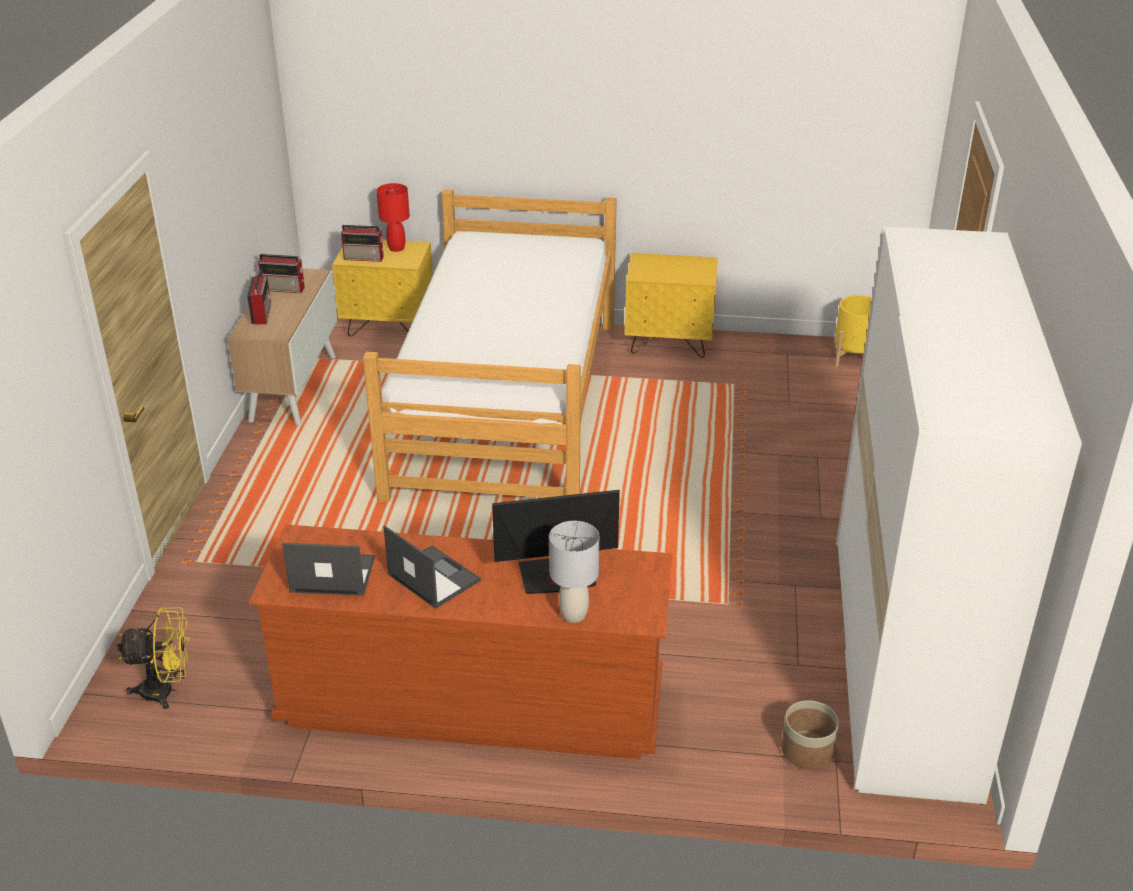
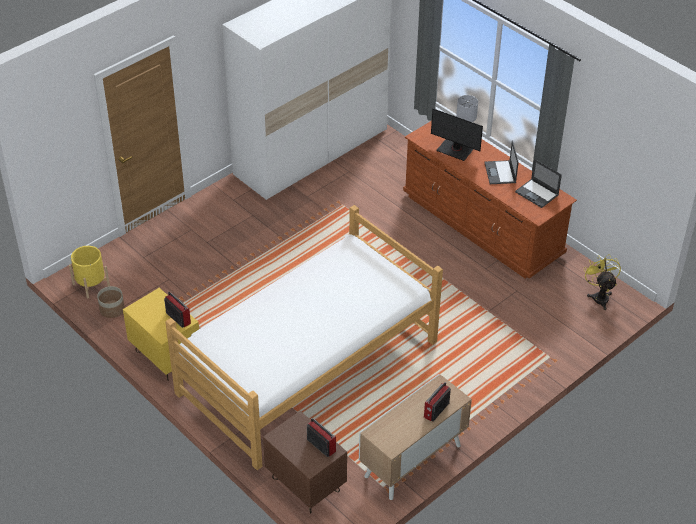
camera: 140 degrees left, 10 degrees up
(166, 691) = (599, 296): yellow fan -> yellow fan turned 45 degrees clockwise
(284, 289) = (404, 428): radio -> radio (178, 317)
(389, 327) = (305, 485): yellow nightstand -> brown nightstand
(396, 248) = (291, 443): red table lamp -> none
(807, 750) = (384, 147): planter -> planter (112, 309)

